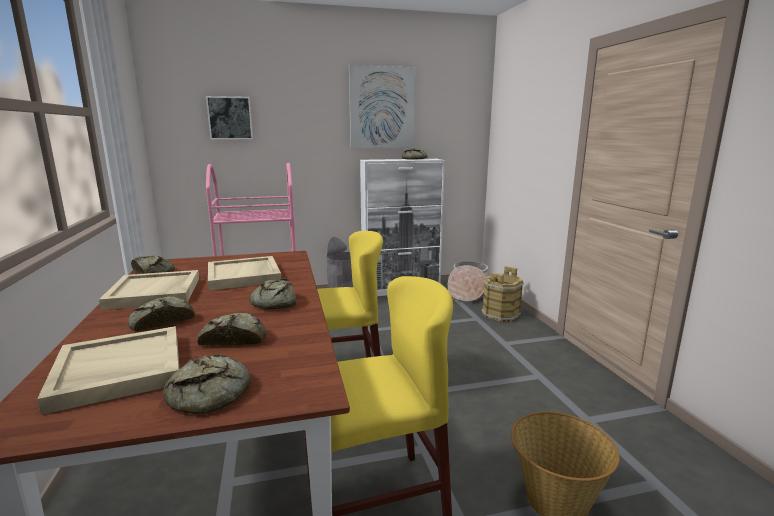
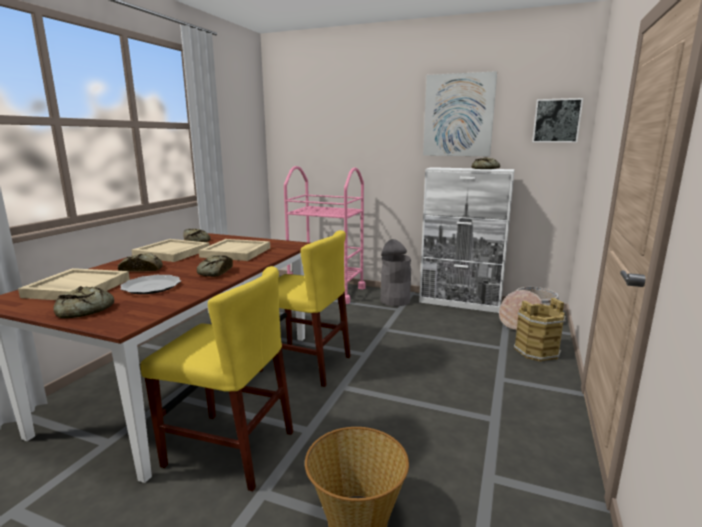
camera: 35 degrees right, 0 degrees up
(230, 118) = (323, 128): picture -> picture (556, 121)
(234, 338) = (151, 287): bread -> plate

